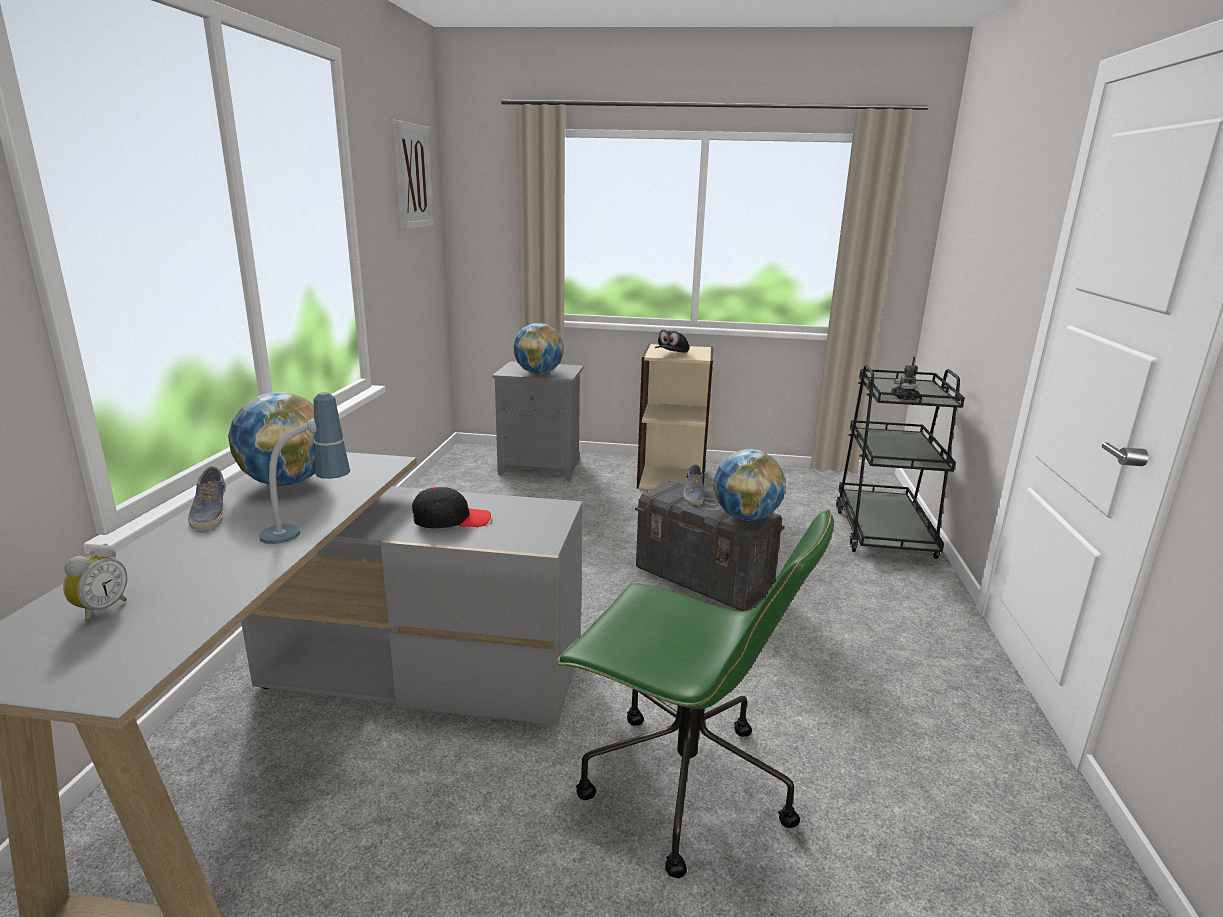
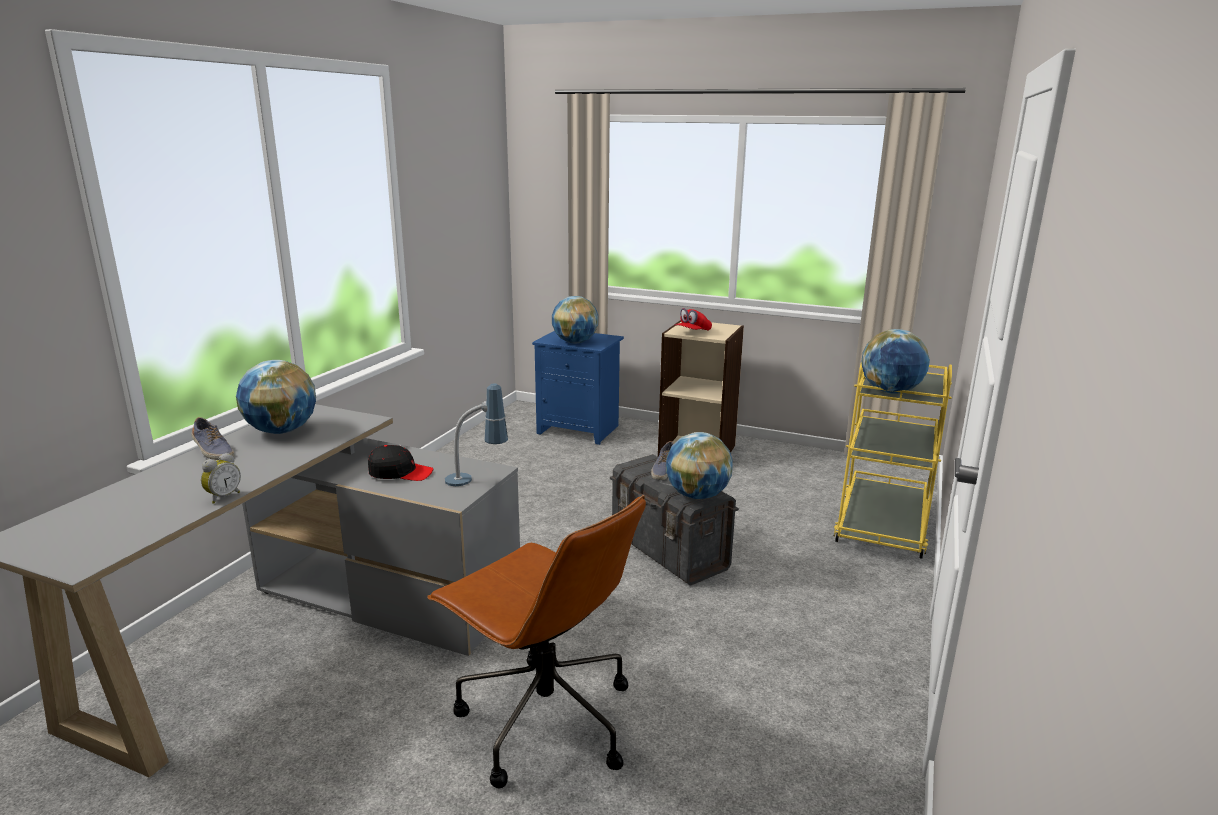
camera: 15 degrees right, 0 degrees up
(100, 610) = (102, 514): alarm clock -> alarm clock (223, 497)
(209, 513) = (212, 451): shoe -> shoe turned 45 degrees counterclockwise
(308, 533) = (268, 473): table lamp -> table lamp (477, 481)
(413, 176) = (470, 162): picture -> none
(542, 467) = (580, 429): grey nightstand -> blue nightstand
(671, 355) = (692, 332): black cap -> red cap
(681, 785) = (543, 720): green office chair -> brown office chair
(883, 532) = (882, 526): black cart -> yellow cart
(904, 397) = (890, 391): toy robot -> globe

